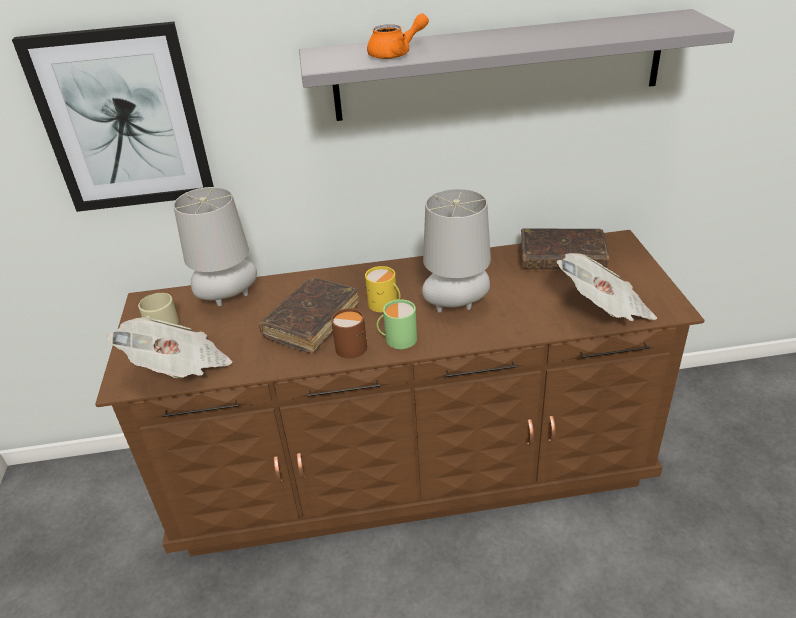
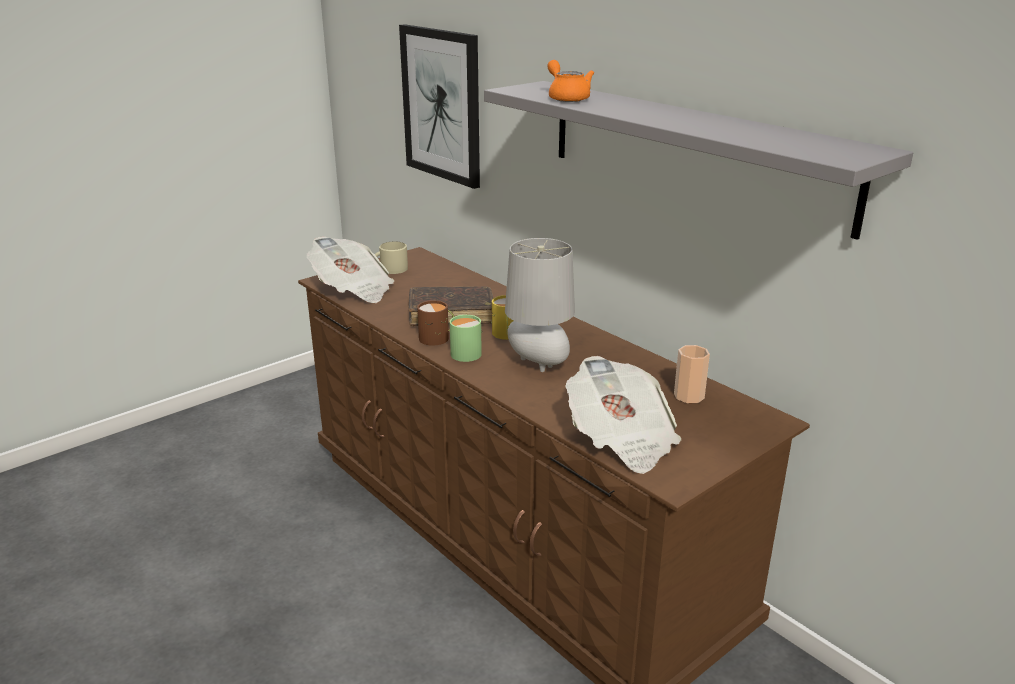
camera: 55 degrees right, 10 degrees down
(228, 300) = (446, 278): grey table lamp -> none
(396, 54) = (567, 98): orange teapot -> orange teapot turned 150 degrees counterclockwise
(562, 258) = (689, 396): brown book -> cup

